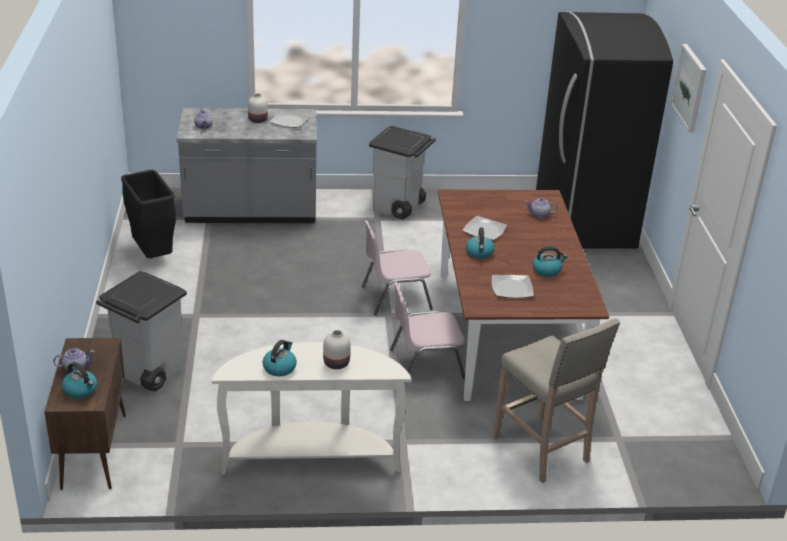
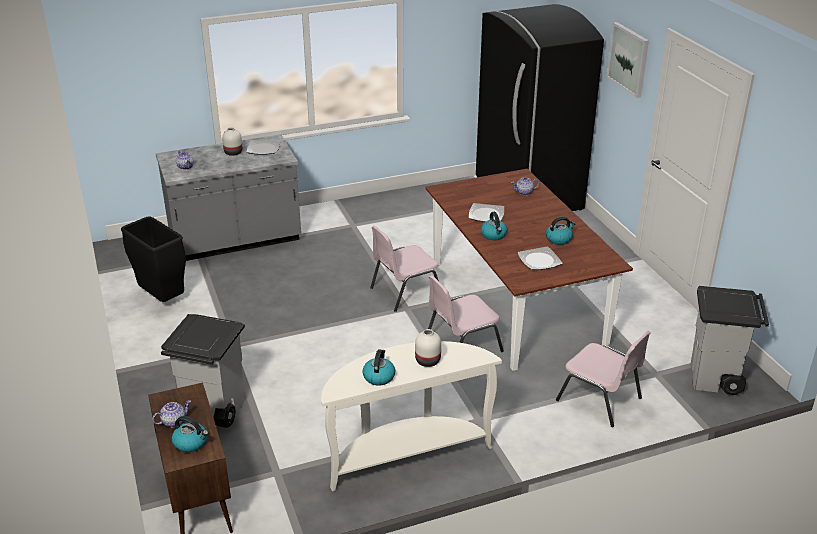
camera: 15 degrees left, 0 degrees up
(398, 208) = (366, 212): grey trash can -> grey trash can (716, 378)
(542, 450) = (600, 399): beige stool -> pink chair

